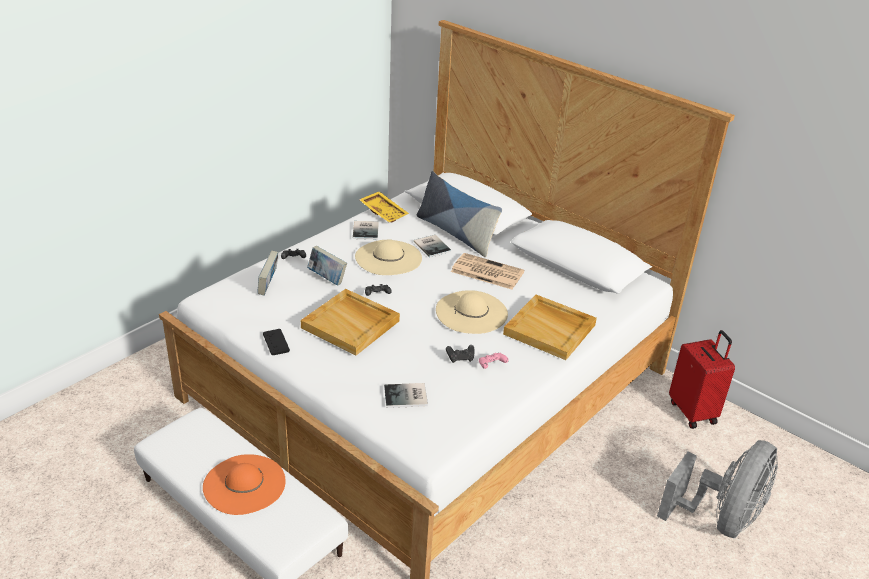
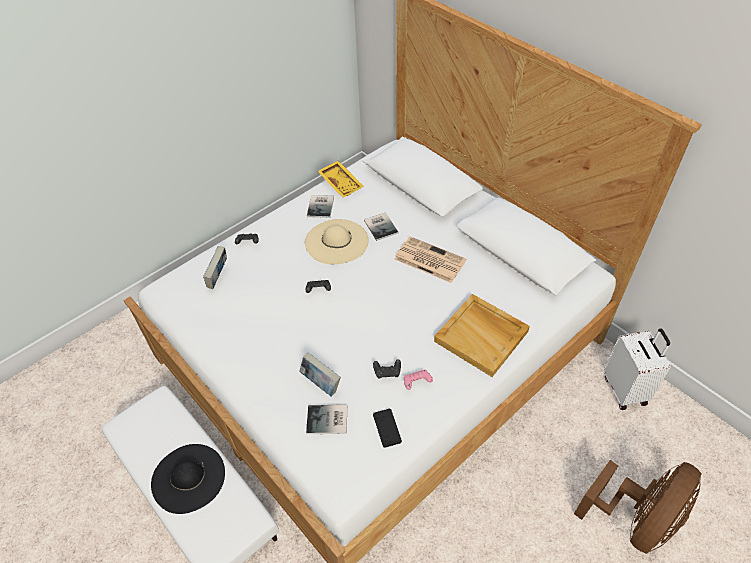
camera: 10 degrees right, 15 degrees up
(244, 484) = (188, 478): orange hat -> black hat
(276, 342) = (215, 347): black game controller -> black game controller (387, 428)
(327, 278) = (274, 268): book -> book (321, 384)
(351, 324) = (288, 327): beige tray -> none
(456, 233) = (406, 210): pillow -> none
(471, 312) = (406, 312): beige hat -> none
(693, 412) = (625, 390): red suitcase -> white suitcase
(720, 519) = (636, 519): grey fan -> brown fan

